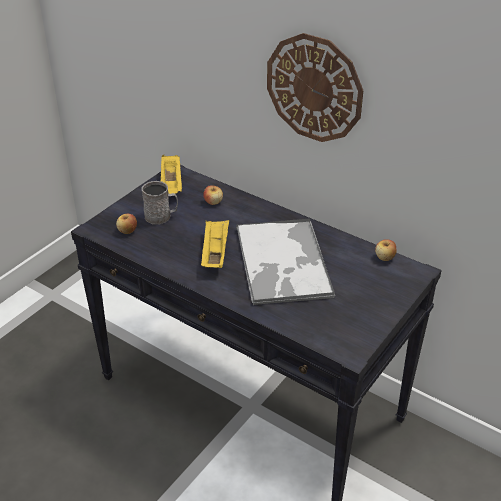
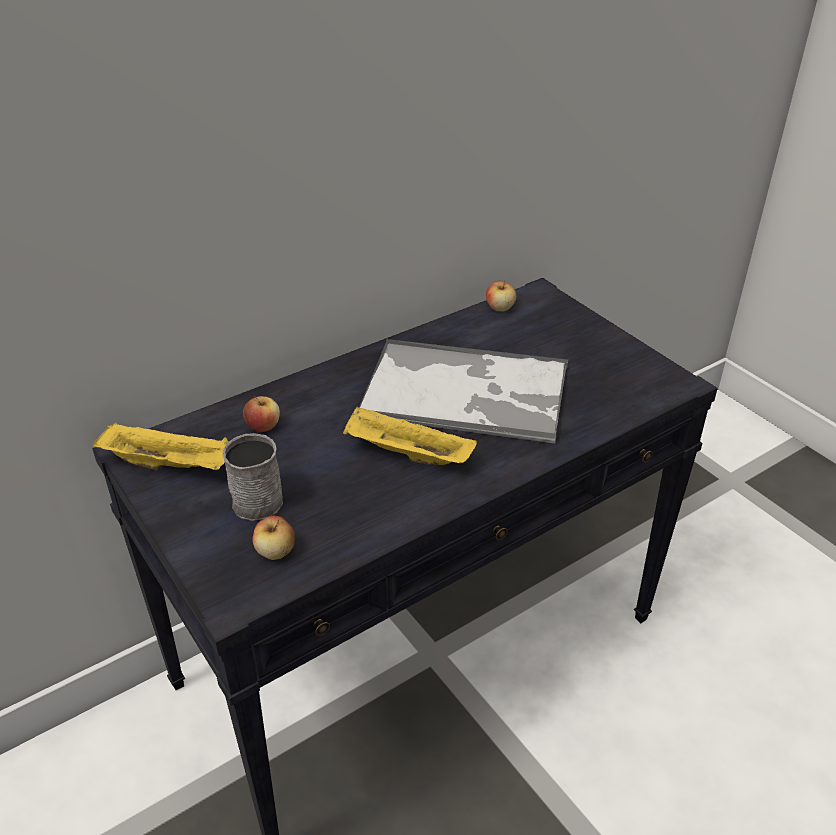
camera: 70 degrees left, 0 degrees up
(314, 88) = (340, 130): wall clock -> none

